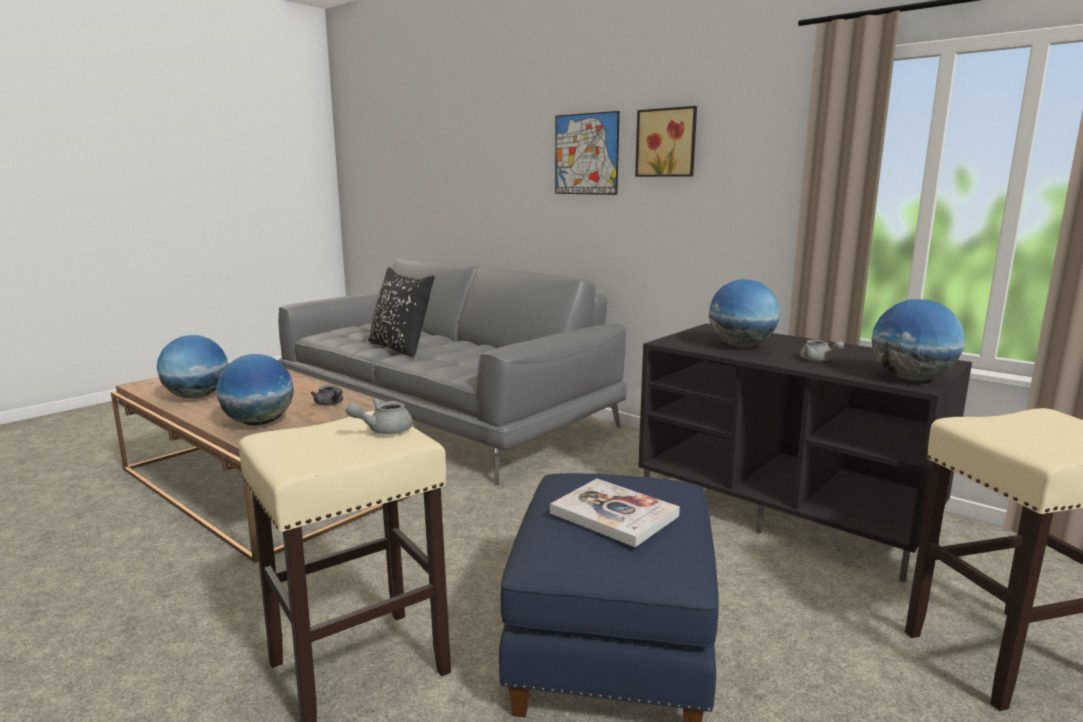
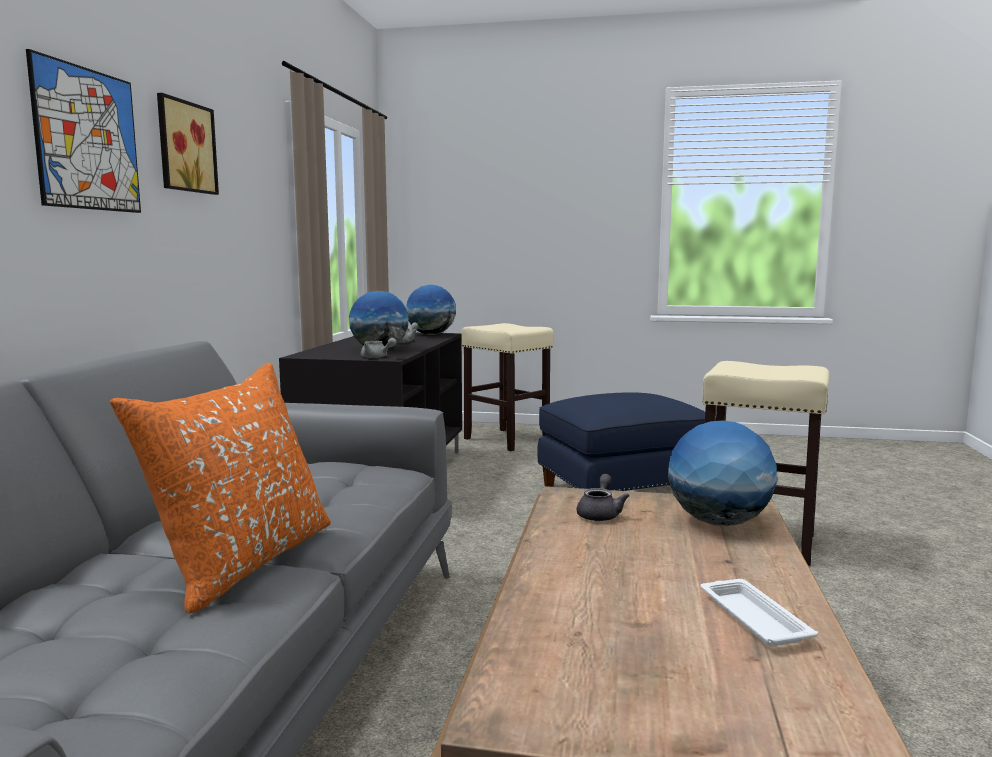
camera: 120 degrees left, 5 degrees down
(196, 397) = (752, 617): globe -> white tray
(383, 430) = (736, 366): grey teapot -> grey teapot (377, 357)
(401, 348) = (243, 561): black pillow -> orange pillow
(614, 514) = (638, 395): book -> none

